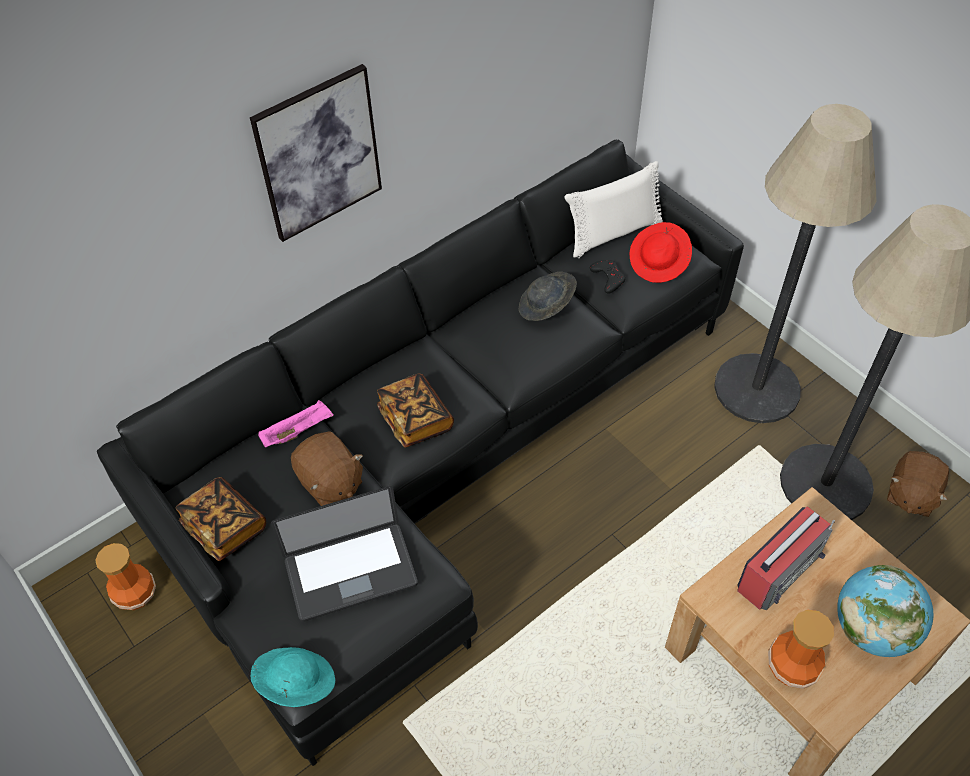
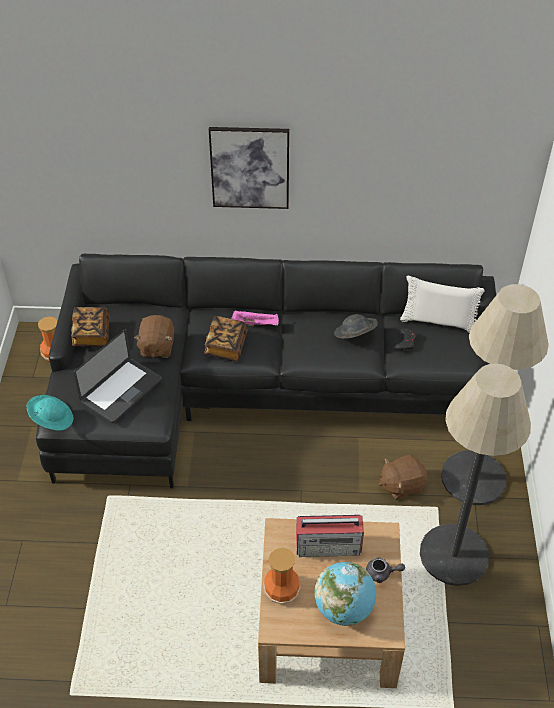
camera: 40 degrees right, 5 degrees down
(298, 431) = (168, 315): pink tray -> pink tray (256, 323)
(351, 572) = (121, 391): laptop -> laptop turned 75 degrees counterclockwise
(659, 263) = (445, 353): red hat -> none
(861, 557) = (382, 573): none -> grey teapot
(910, 495) = (500, 599): brown plush toy -> brown plush toy (401, 485)

